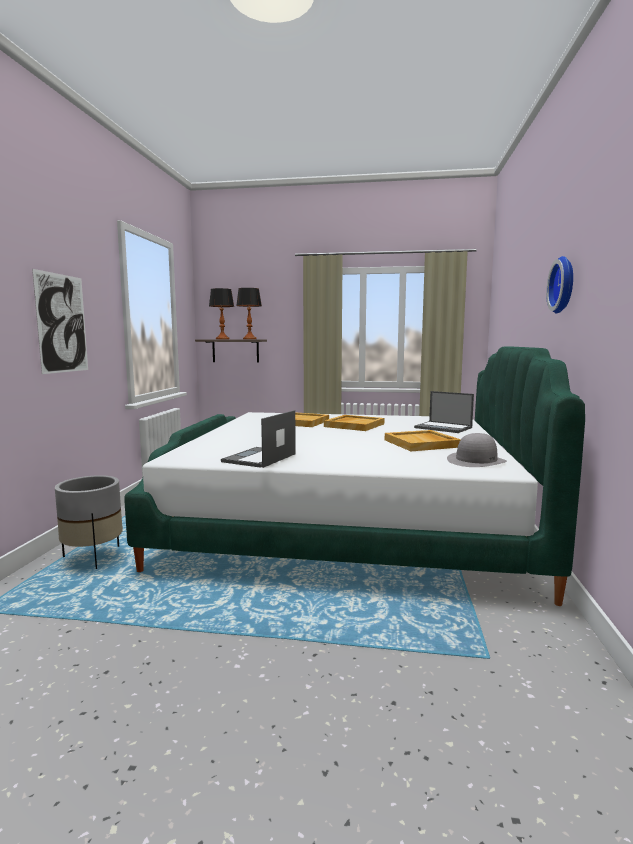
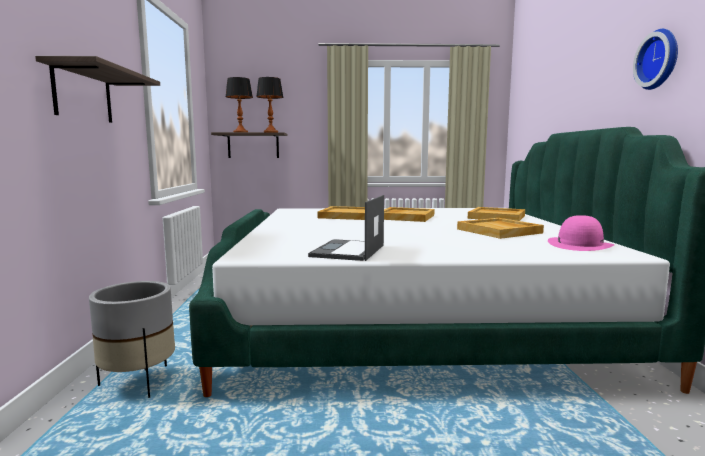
camera: 10 degrees left, 0 degrees up
(62, 323) = (83, 95): picture -> shelf
(444, 428) = (497, 217): laptop -> beige tray
(476, 460) = (579, 245): grey hat -> pink hat

